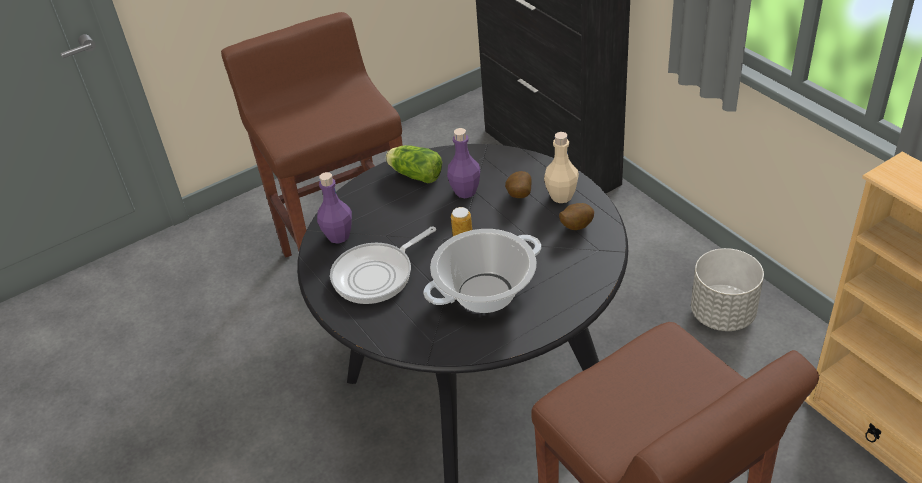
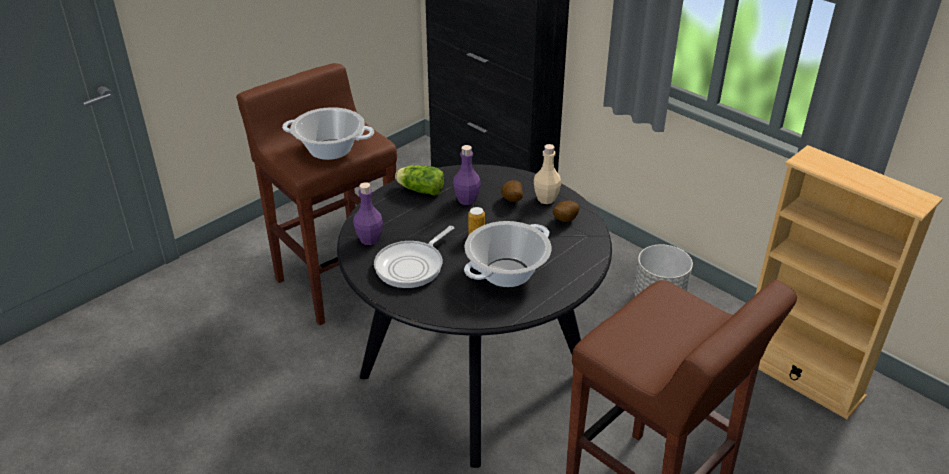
camera: 15 degrees left, 5 degrees down
(322, 118) = (330, 149): none -> cooking pot

